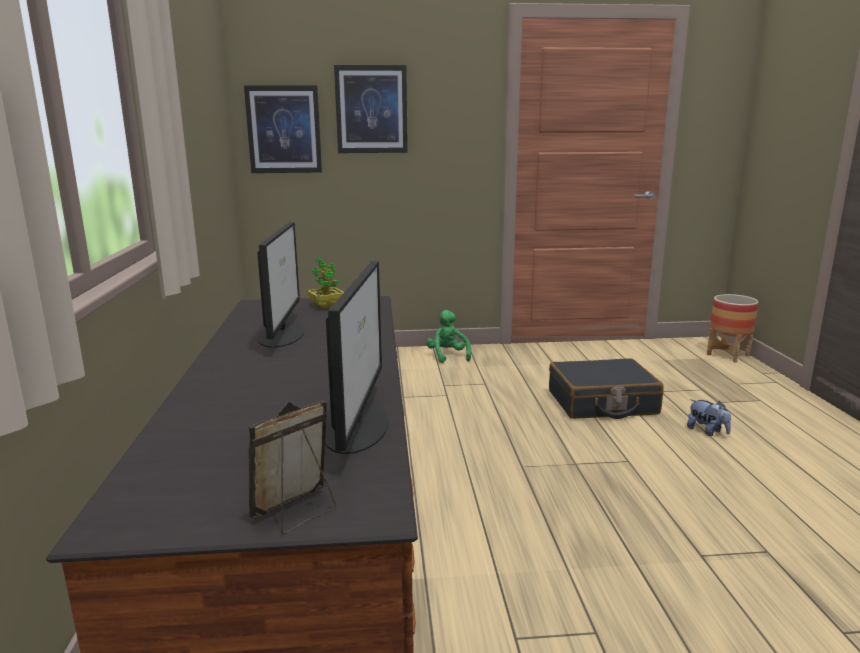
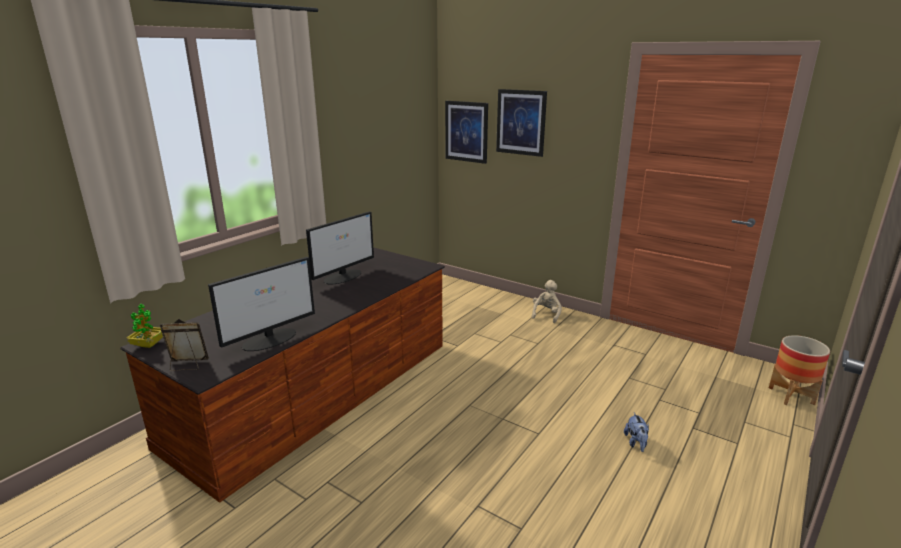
camera: 40 degrees right, 5 degrees up
(326, 305) = (399, 263): potted plant -> potted plant (149, 344)
(448, 356) = (546, 314): green plush toy -> beige plush toy
(602, 403) = (594, 389): black suitcase -> none

